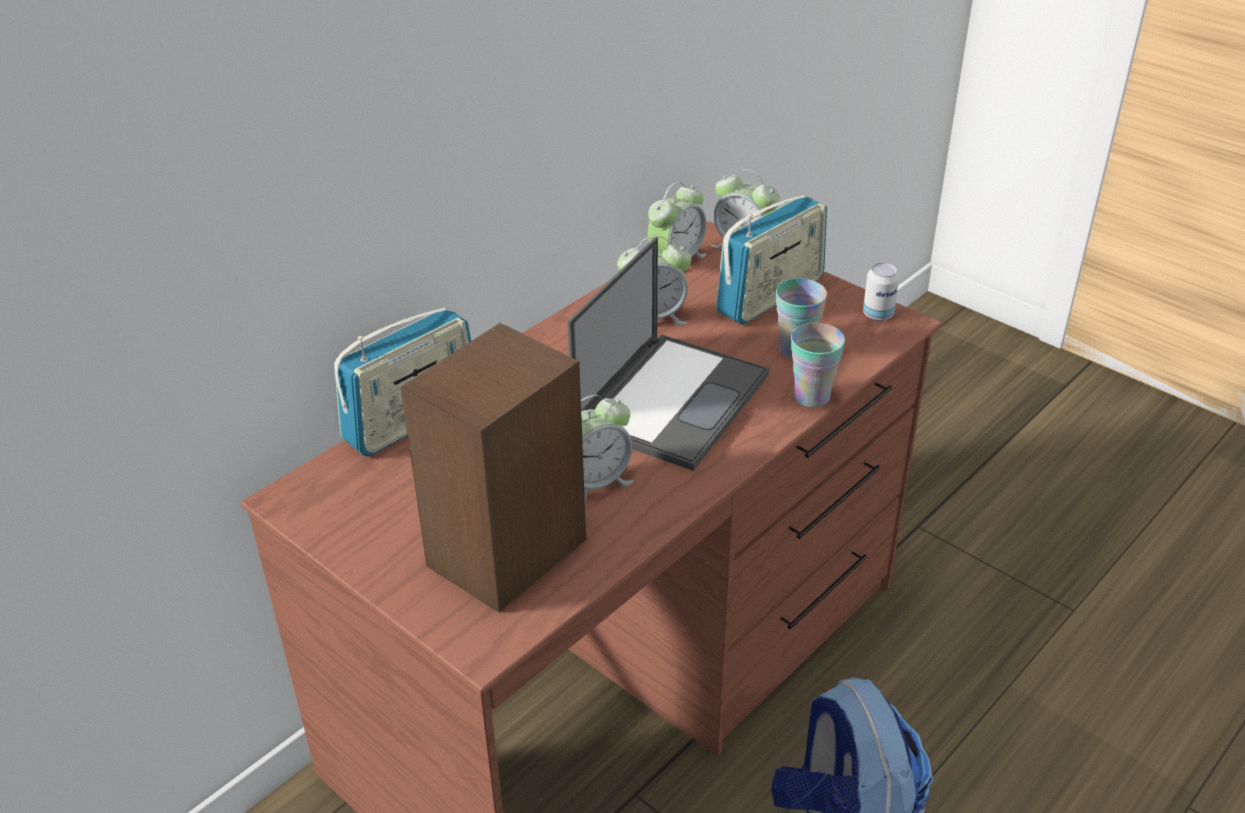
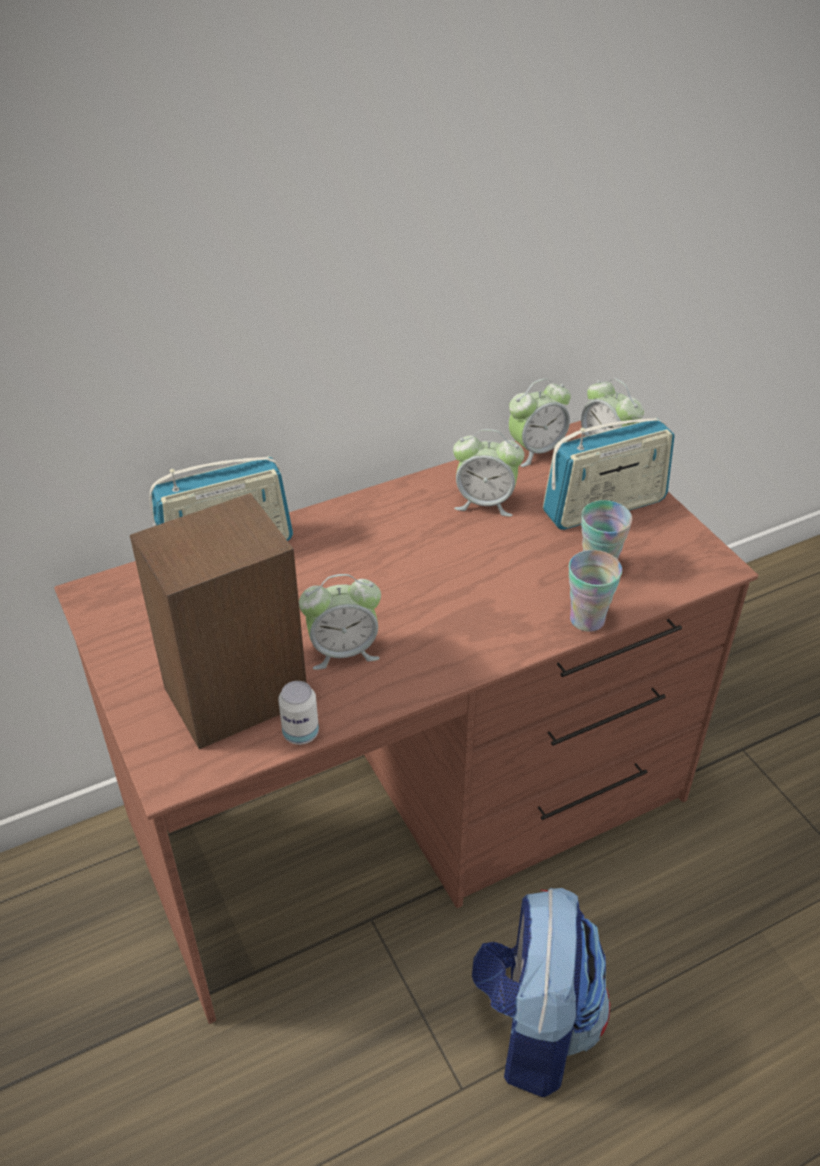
camera: 20 degrees right, 5 degrees up
(672, 399) = (457, 587): laptop -> none
(878, 315) = (698, 551): can -> can (300, 733)

